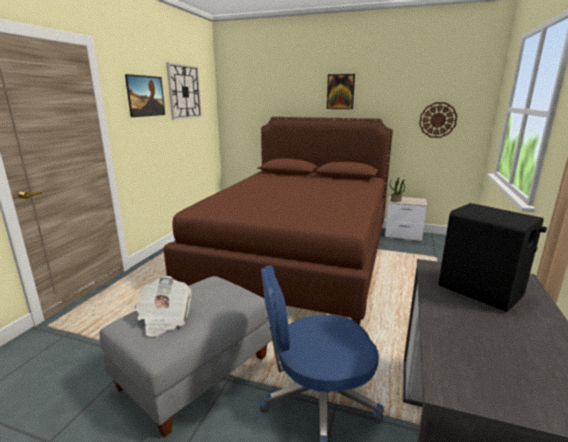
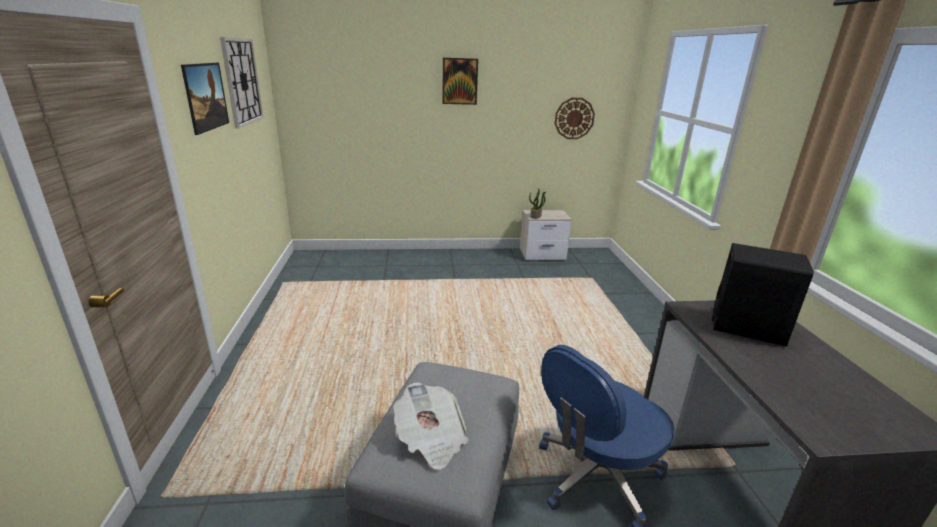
camera: 25 degrees left, 5 degrees up
(297, 255) = (445, 302): brown bed -> none

